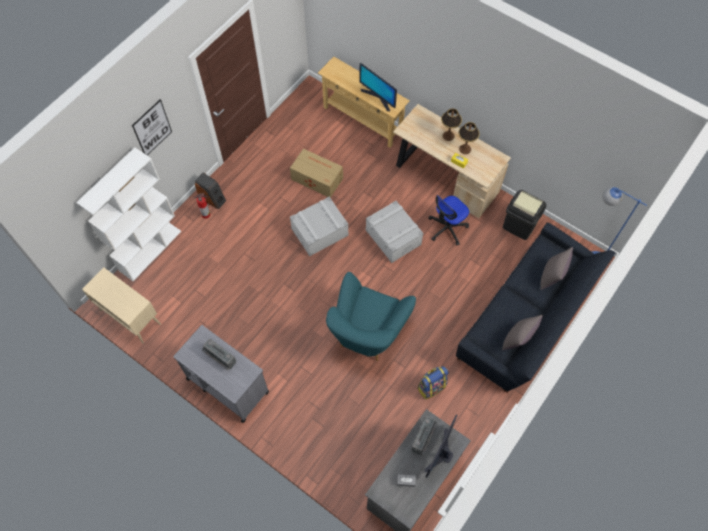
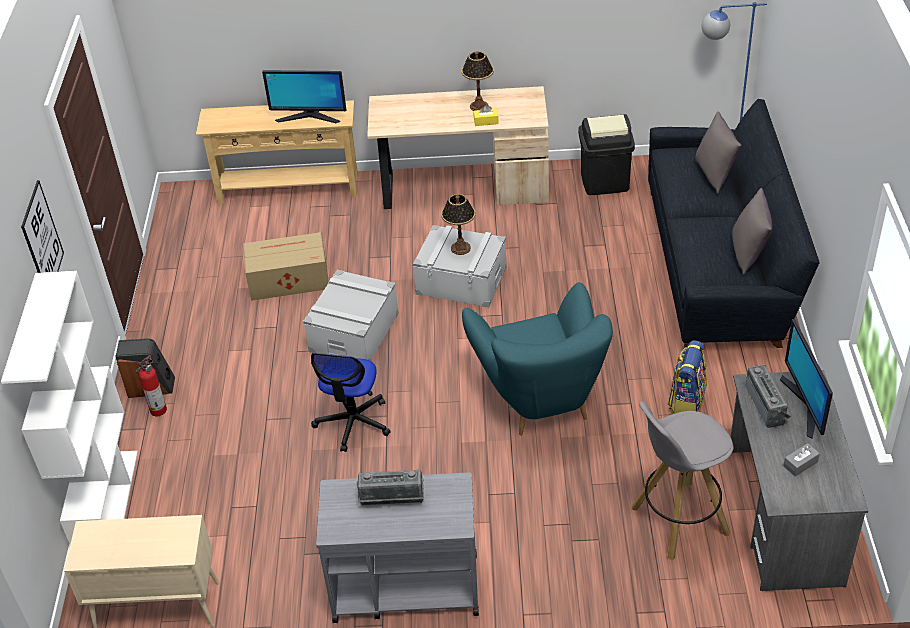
camera: 35 degrees left, 20 degrees down
(366, 446) = (678, 521): none -> grey stool
(447, 228) = (520, 233): office chair -> office chair (353, 423)
(448, 135) = (443, 105): table lamp -> table lamp (460, 248)

